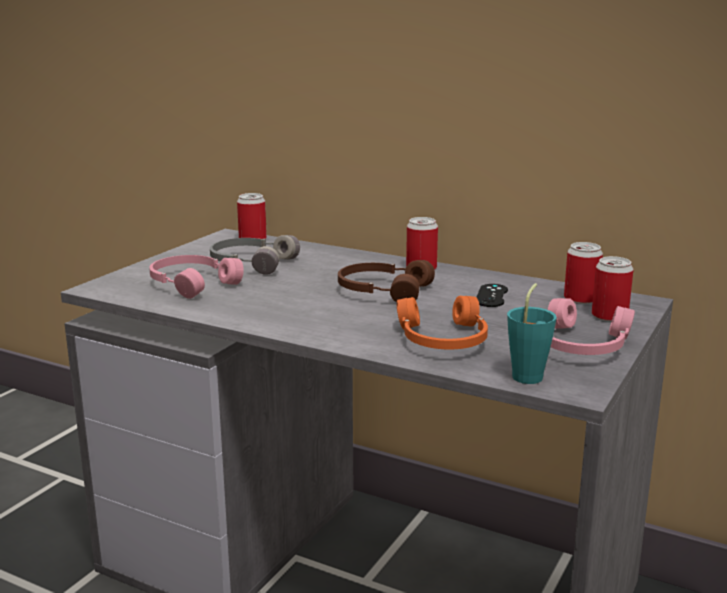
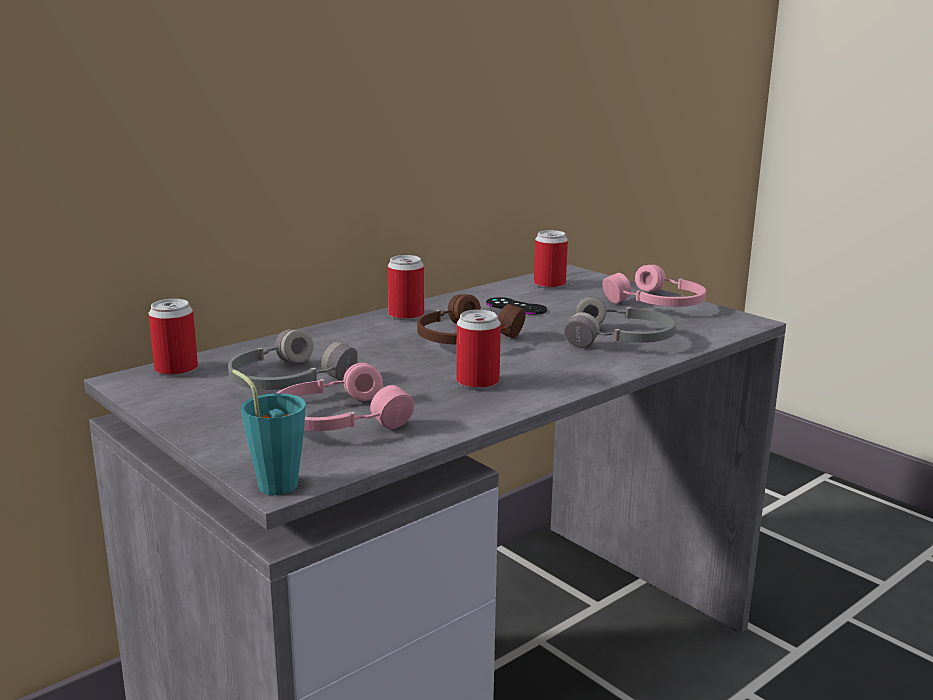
camera: 70 degrees left, 0 degrees up
(441, 340) = (620, 340): orange headphones -> grey headphones
(529, 374) = (712, 328): turquoise cup -> turquoise cup (273, 482)
(609, 316) = (597, 285): can -> can (477, 382)

